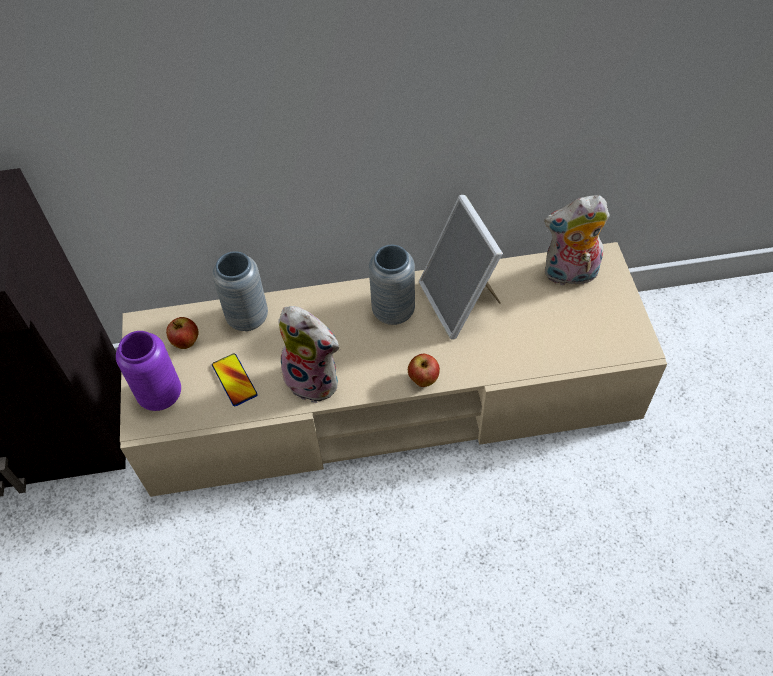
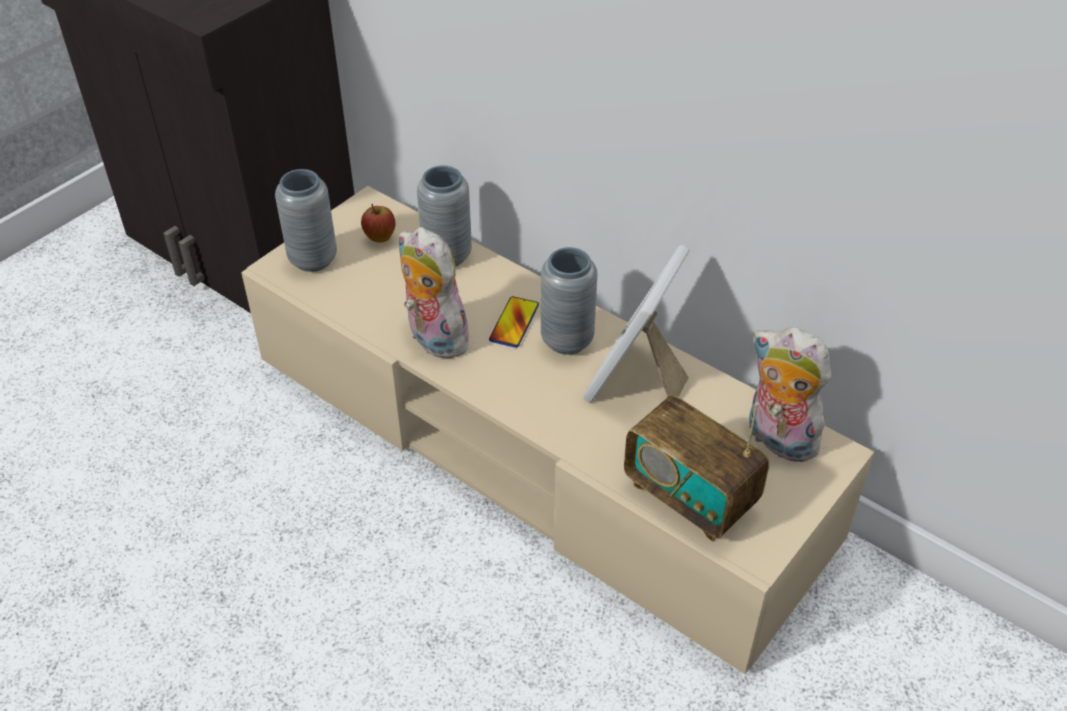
camera: 45 degrees right, 10 degrees down
(161, 395) = (313, 259): purple vase -> grey vase
(234, 380) = (375, 290): phone -> phone (514, 323)
(315, 379) = (433, 338): plush toy -> plush toy turned 150 degrees clockwise
(423, 380) = (515, 410): apple -> none
(572, 345) = (690, 496): none -> radio

